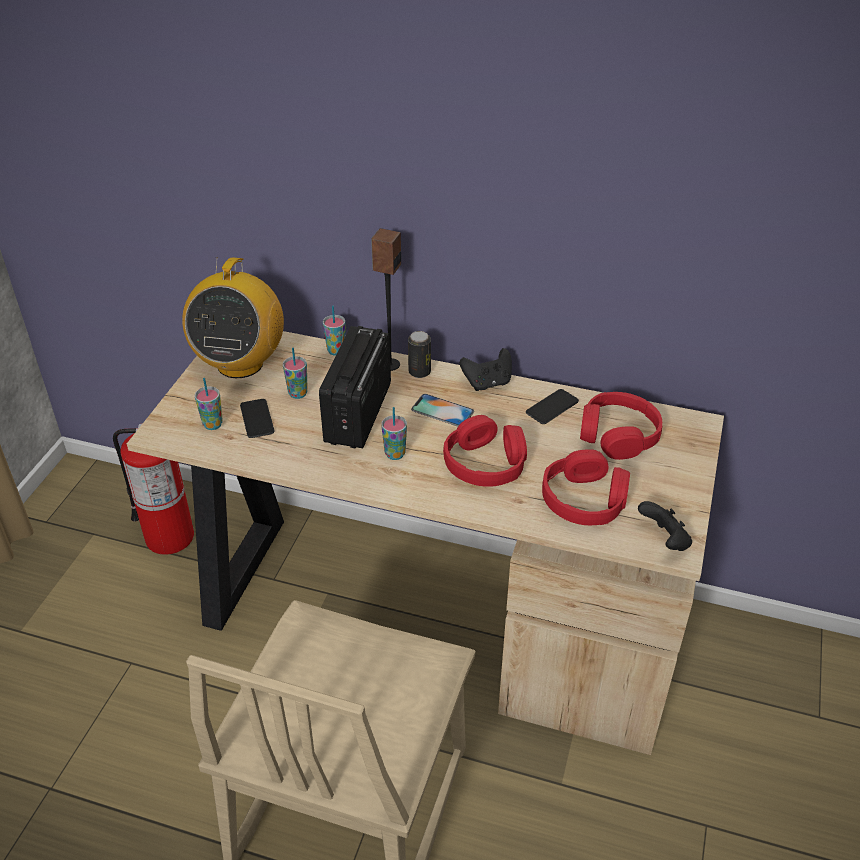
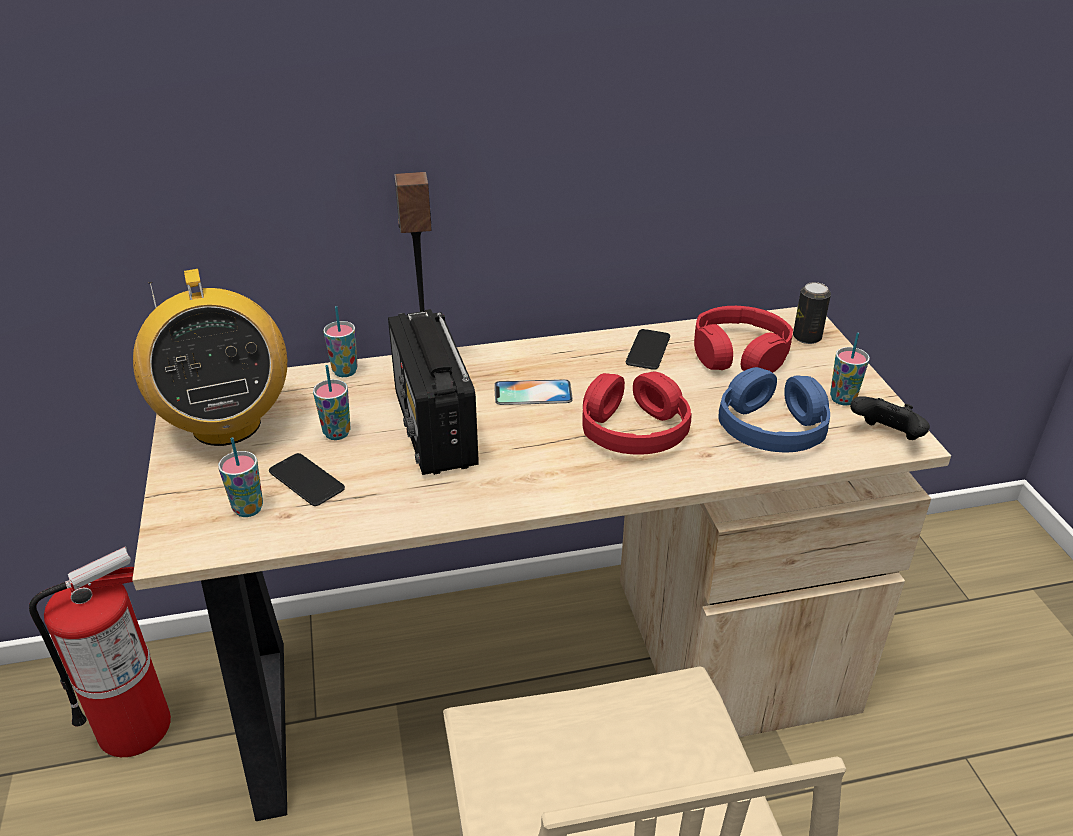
camera: 30 degrees left, 5 degrees down
(395, 454) = (521, 457): cup -> cup (842, 399)
(419, 372) = (468, 362): can -> can (807, 337)
(487, 383) = (556, 349): black game controller -> none
(584, 500) = (771, 427): red headphones -> blue headphones

